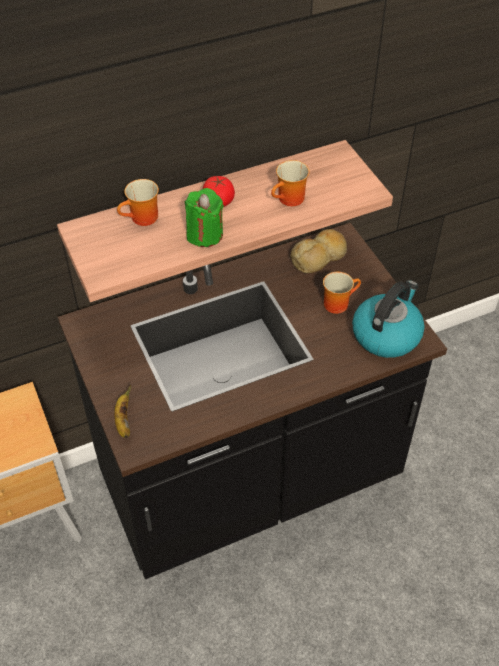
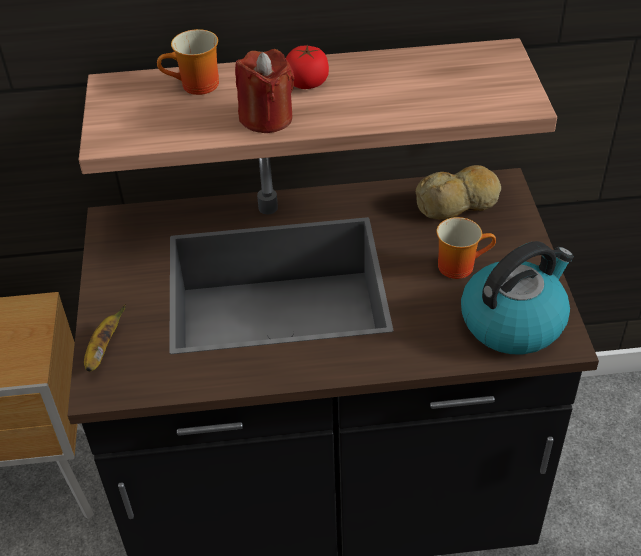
camera: 20 degrees right, 5 degrees down
(204, 234) = (266, 118): green candle -> red candle
(290, 200) = (405, 97): mug -> none

